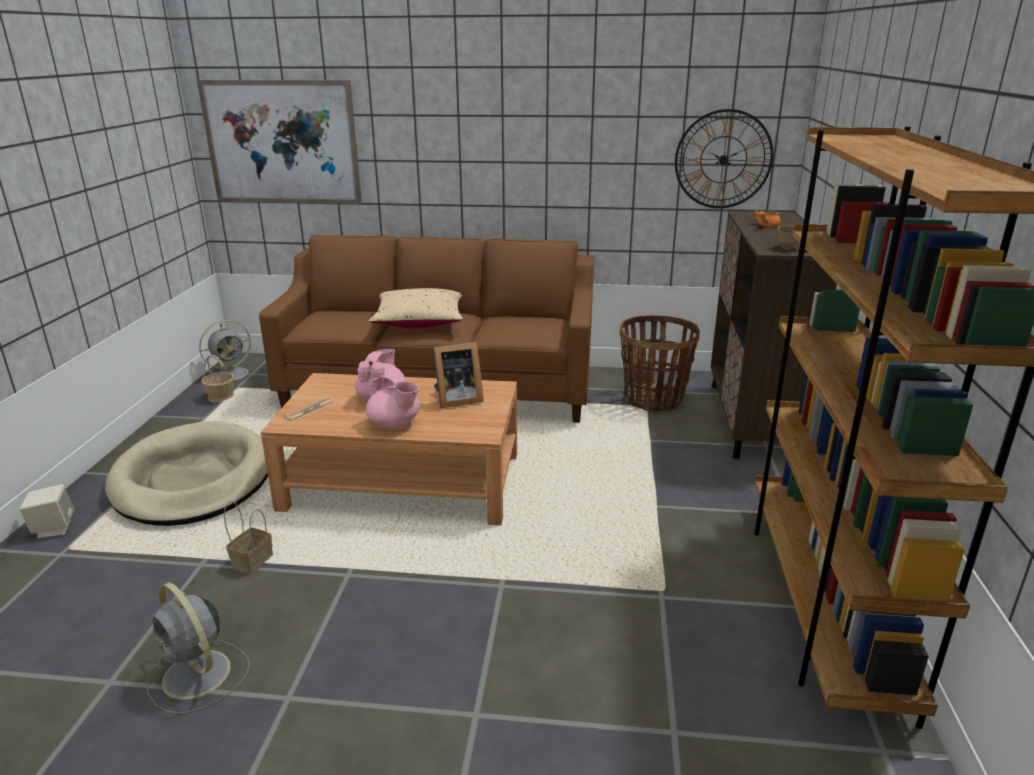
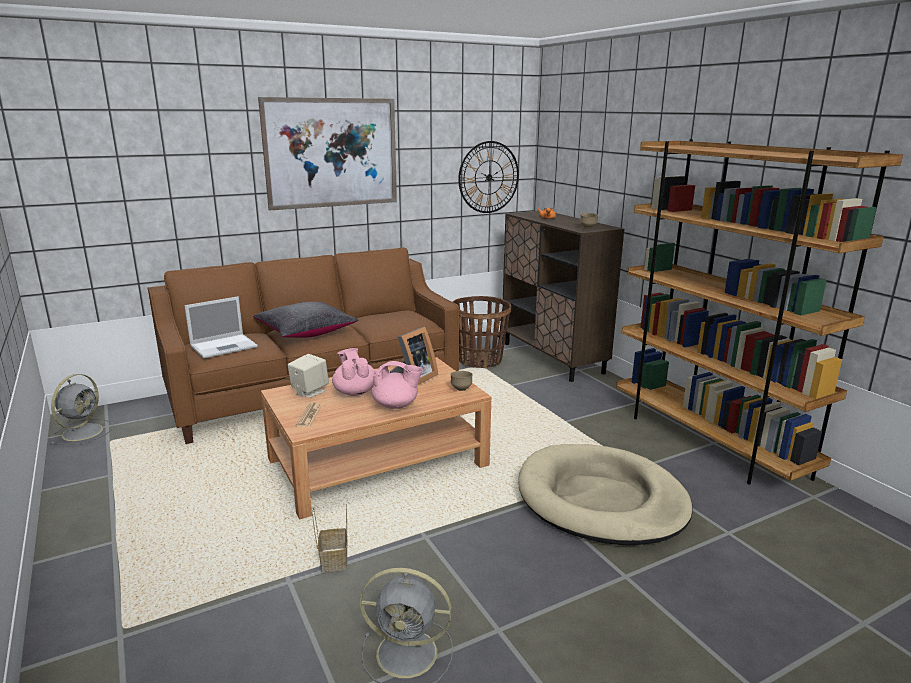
camera: 35 degrees left, 5 degrees down
(53, 528) = (74, 621): beige speaker -> beige speaker (309, 391)
(193, 480) = (178, 525): beige dog bed -> beige dog bed (601, 500)
(221, 396) = (100, 453): basket -> none
(281, 143) = (113, 184): picture -> picture (332, 153)
(331, 320) = (225, 346): none -> laptop
(420, 321) = (306, 331): beige pillow -> black pillow
(482, 426) = (461, 389): none -> brown bowl

